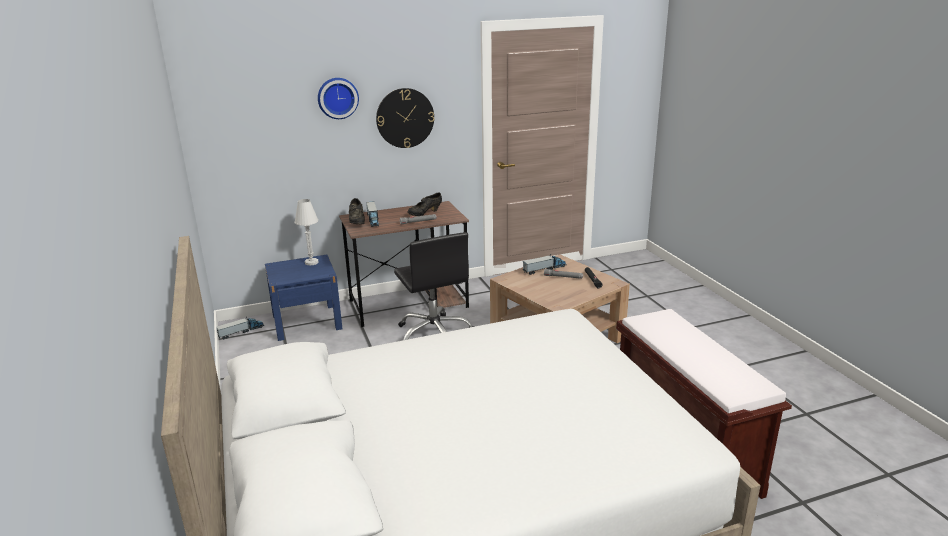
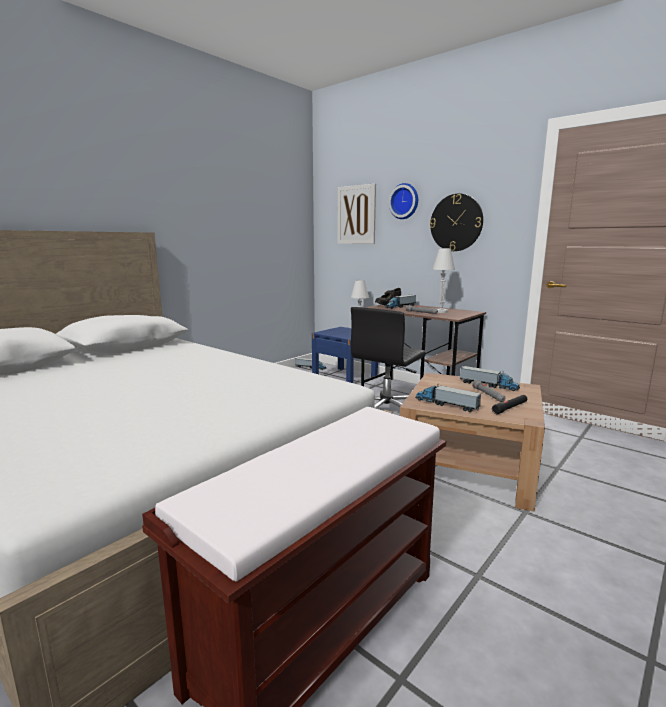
camera: 60 degrees right, 10 degrees down
(264, 117) = (356, 215): none -> picture
(425, 214) = (441, 311): black shoe -> white table lamp
(568, 297) = (446, 404): none -> toy truck

